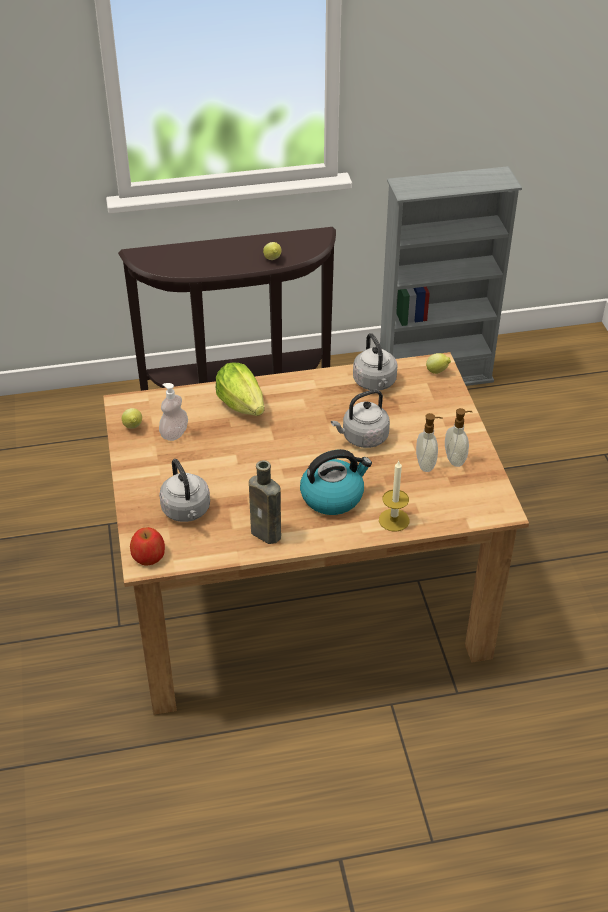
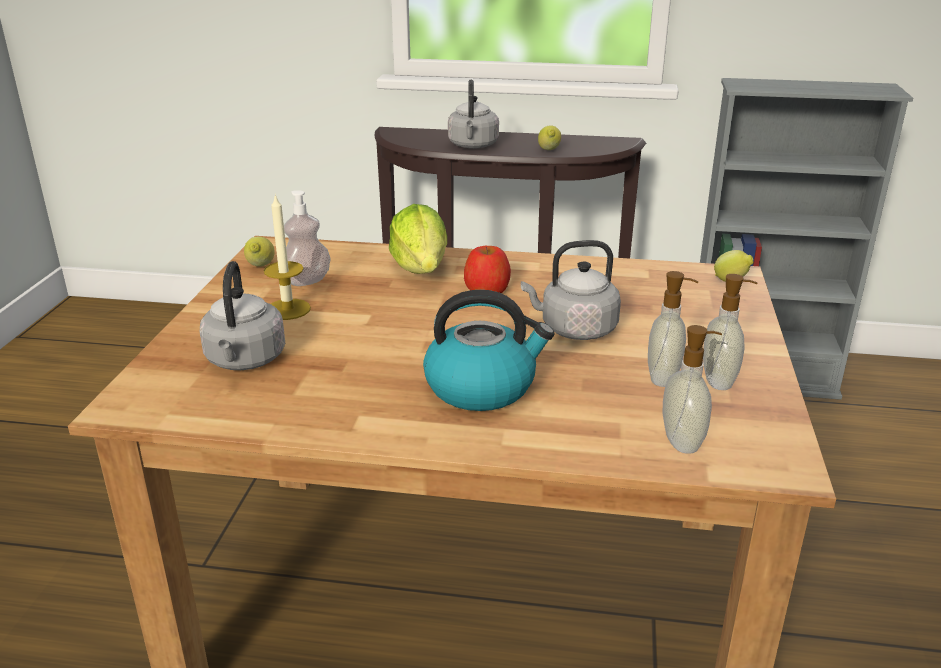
camera: 20 degrees right, 15 degrees down
(148, 556) = (138, 400): apple -> apple (487, 289)
(267, 534) = (340, 412): brown bottle -> none
(375, 383) = (628, 278): grey kettle -> grey kettle (473, 146)
(394, 520) = (568, 438): candle -> candle (288, 309)
(450, 507) = (683, 441): none -> soap dispenser

